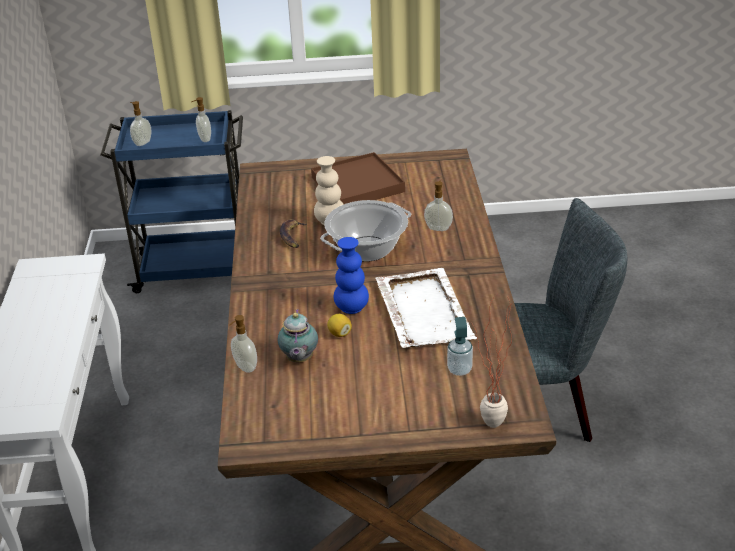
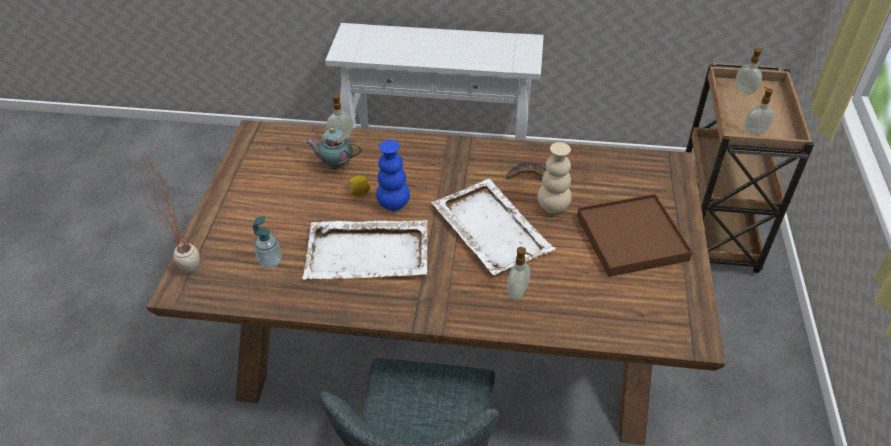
camera: 100 degrees right, 10 degrees up
(195, 269) = (714, 233): blue cart -> brown cart
(367, 249) = (490, 228): cooking pot -> white tray

